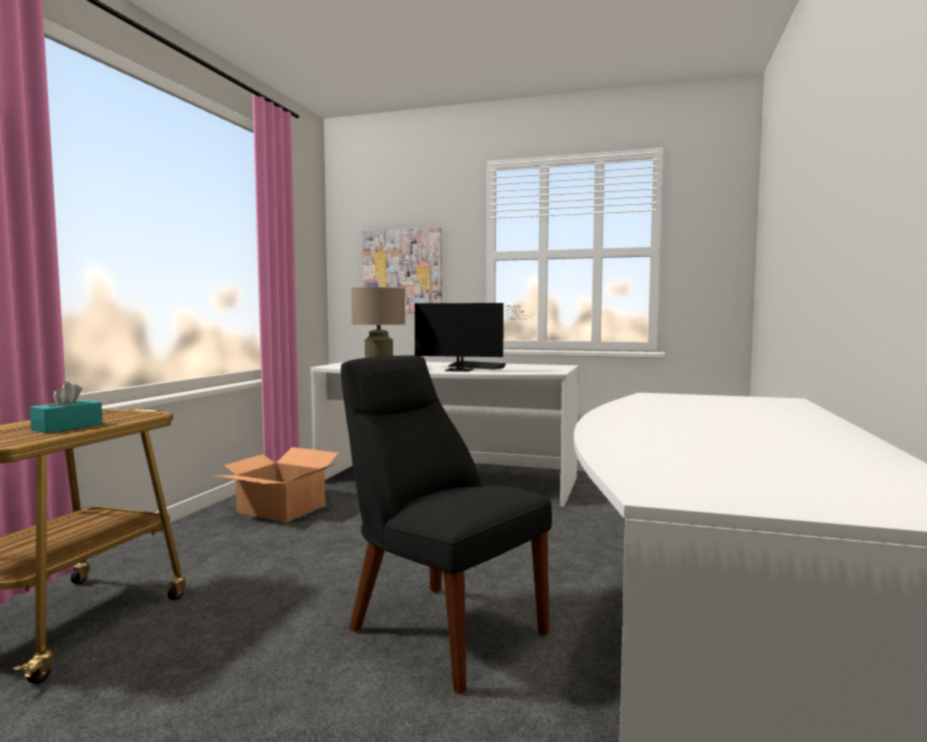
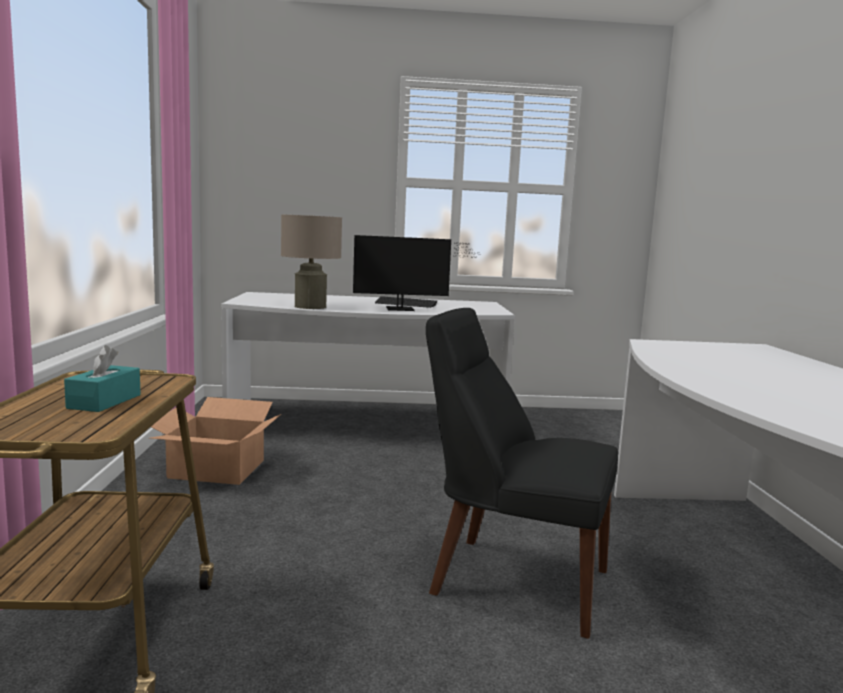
camera: 20 degrees left, 5 degrees up
(402, 271) = (298, 191): picture -> none

